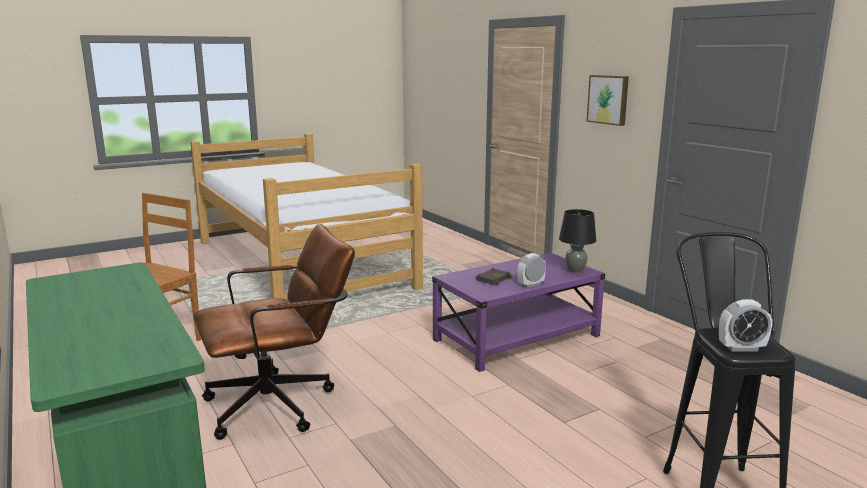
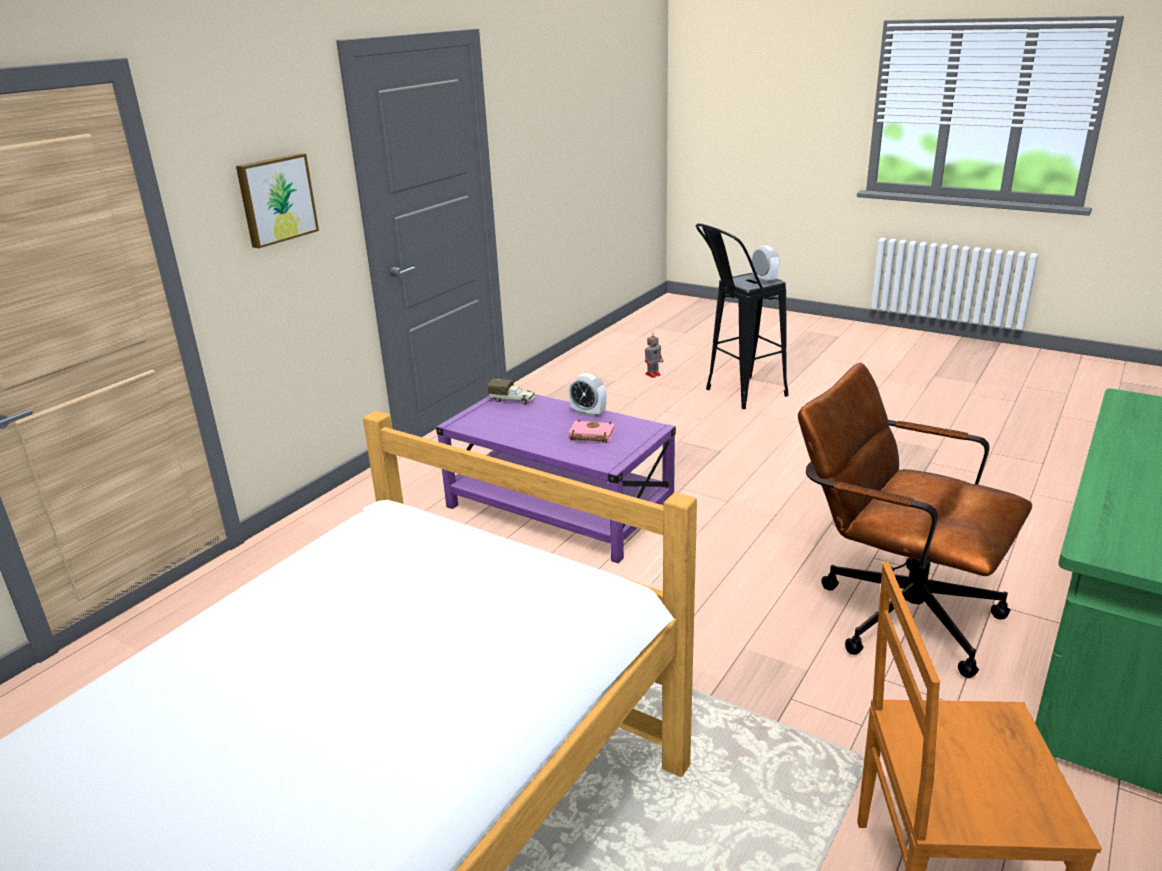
camera: 115 degrees left, 10 degrees up
(493, 279) = (590, 436): black book -> pink book
(575, 271) = (512, 400): black table lamp -> toy truck
(806, 448) = (653, 374): none -> toy robot

